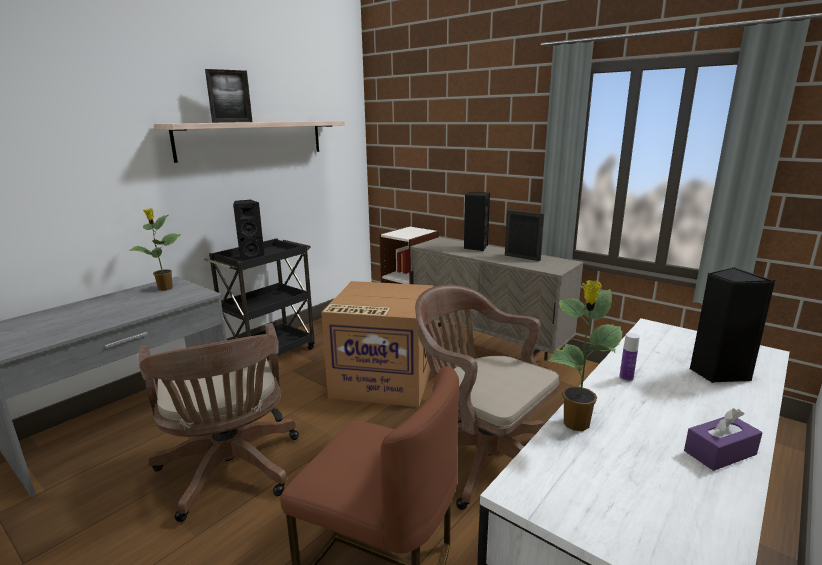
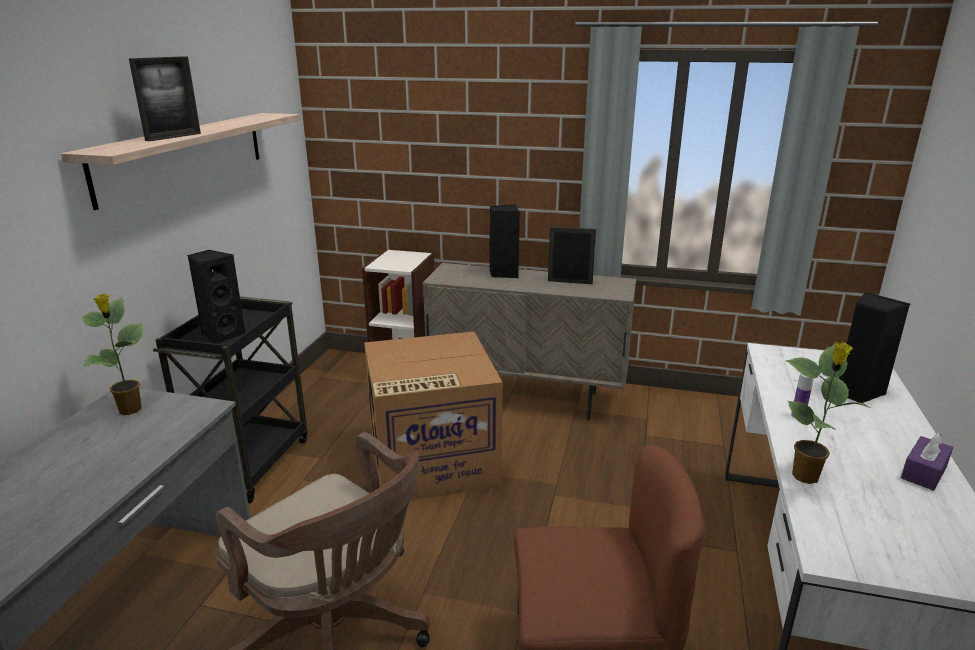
camera: 25 degrees left, 5 degrees up
(481, 457) = (609, 526): brown office chair -> none

